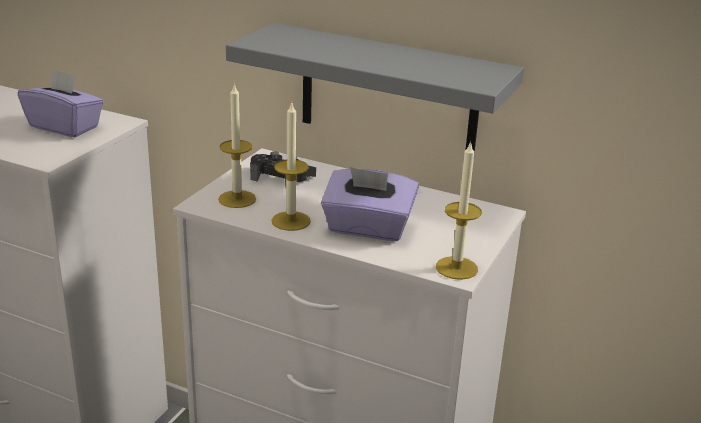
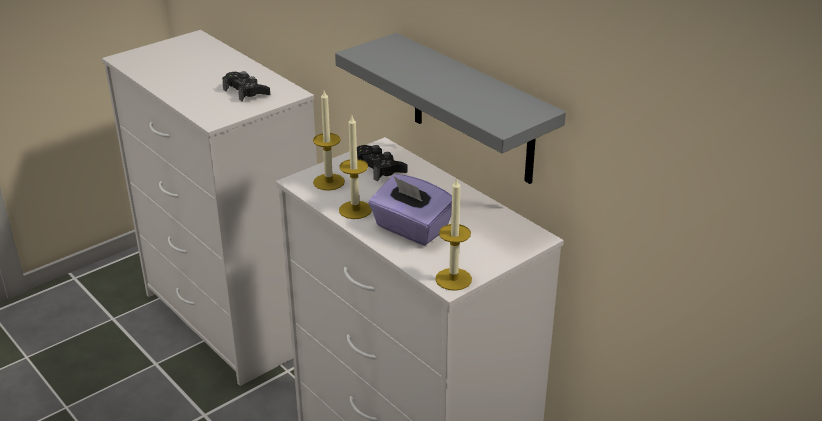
camera: 25 degrees right, 5 degrees up
(65, 127) = (246, 92): purple tissue box -> black game controller

